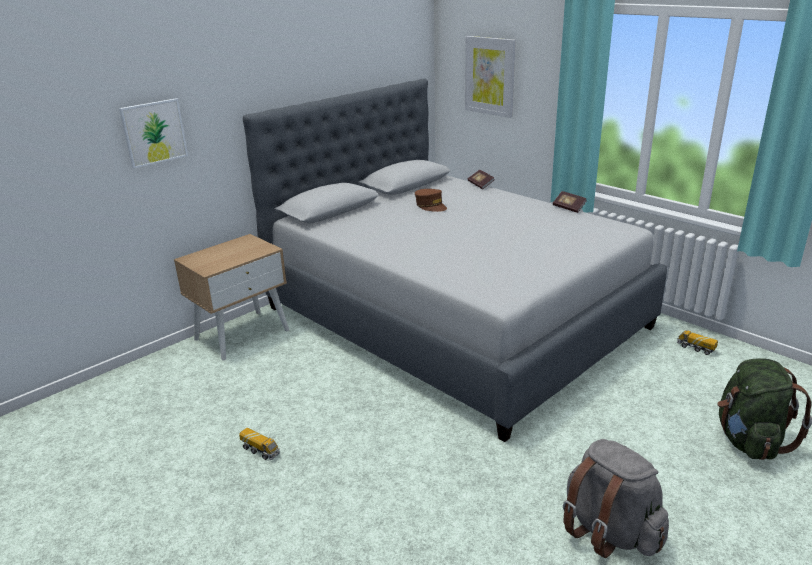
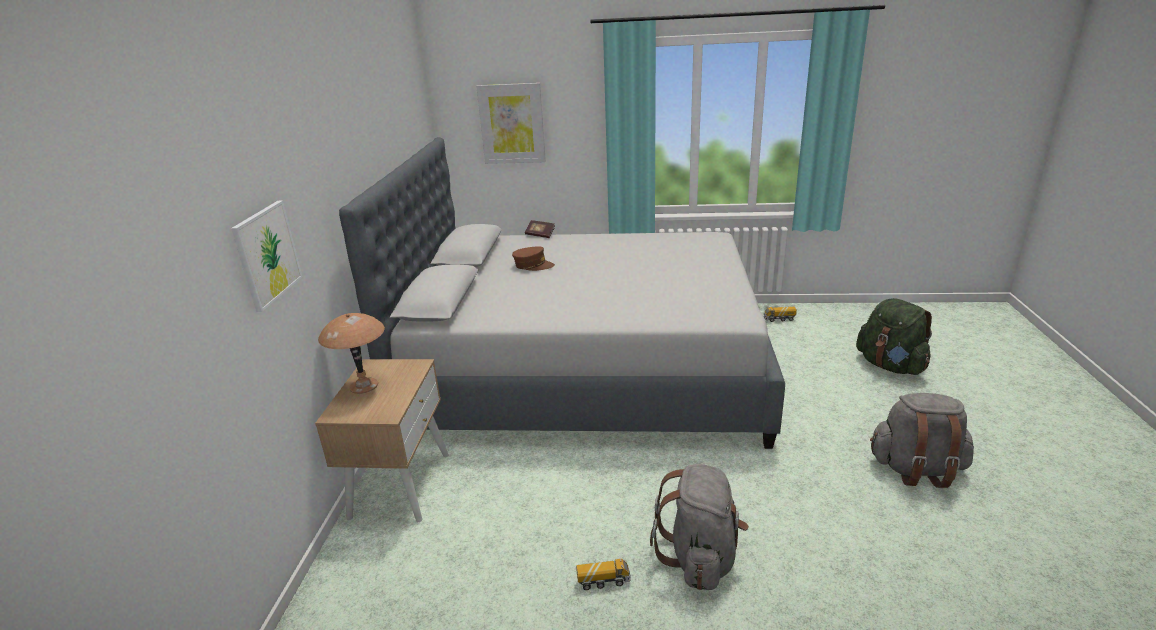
camera: 40 degrees left, 0 degrees up
(224, 249) = (364, 386): none -> brown table lamp
(334, 476) = (700, 557): none -> grey backpack
(569, 208) = (647, 232): book -> none

